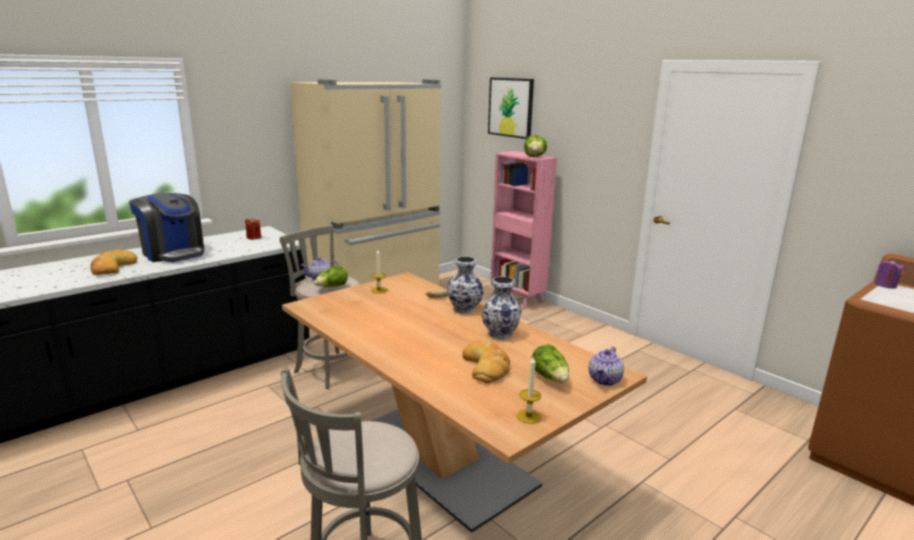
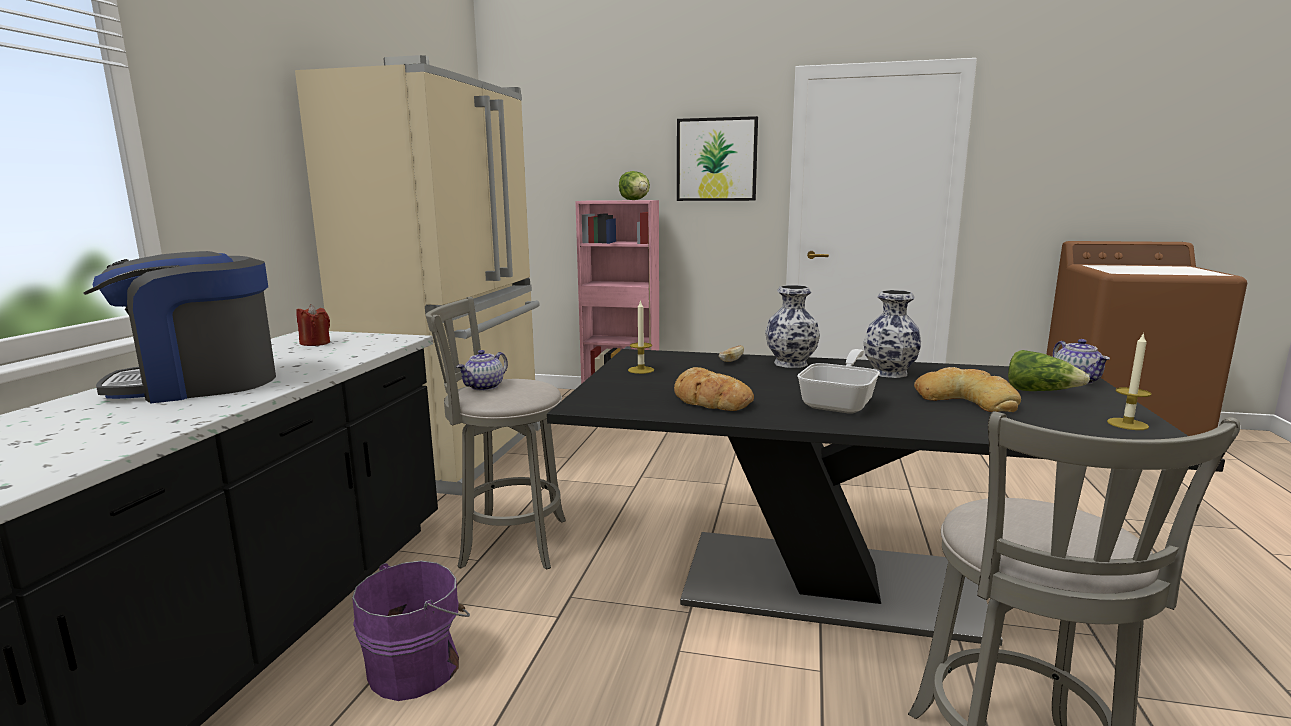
camera: 35 degrees left, 5 degrees down
(112, 267) = (97, 427): bread -> bread (709, 399)
(173, 253) = (199, 384): coffee machine -> coffee machine turned 150 degrees clockwise
(224, 409) = (418, 667): none -> purple bucket
(332, 287) = (528, 391): lettuce -> none
(415, 343) = (840, 403): none -> frying pan
(441, 458) = (831, 585): beige dining table -> black dining table
(511, 107) = (570, 143): picture -> picture (716, 159)
(885, 285) = (1091, 266): purple candle -> none

